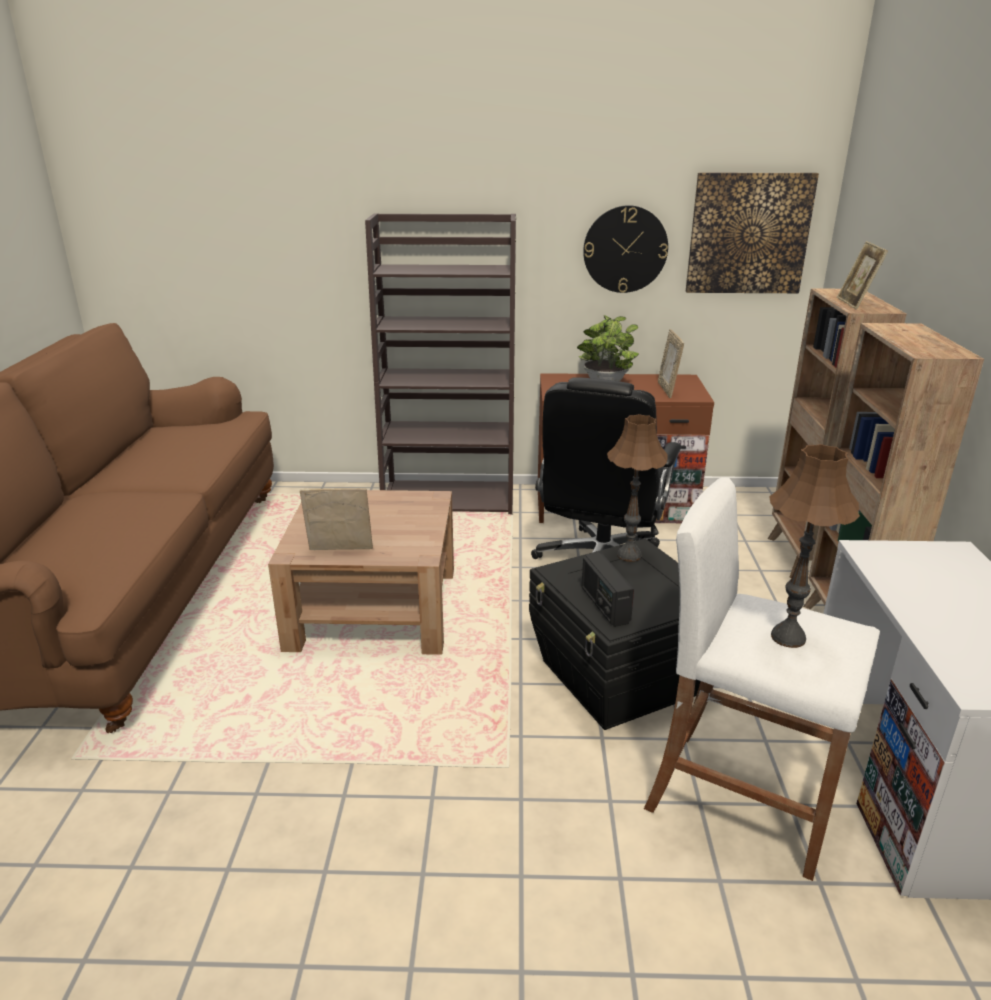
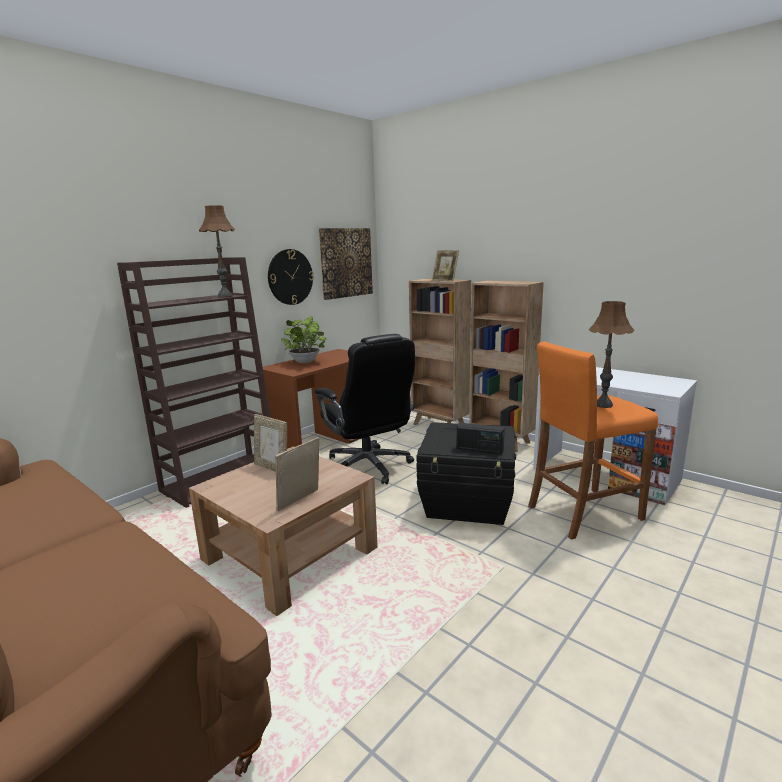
camera: 50 degrees left, 10 degrees down
(629, 555) = (443, 430): brown table lamp -> brown table lamp (225, 296)
(667, 390) = (342, 356): picture frame -> picture frame (272, 468)
(739, 799) = (583, 513): white stool -> orange stool

